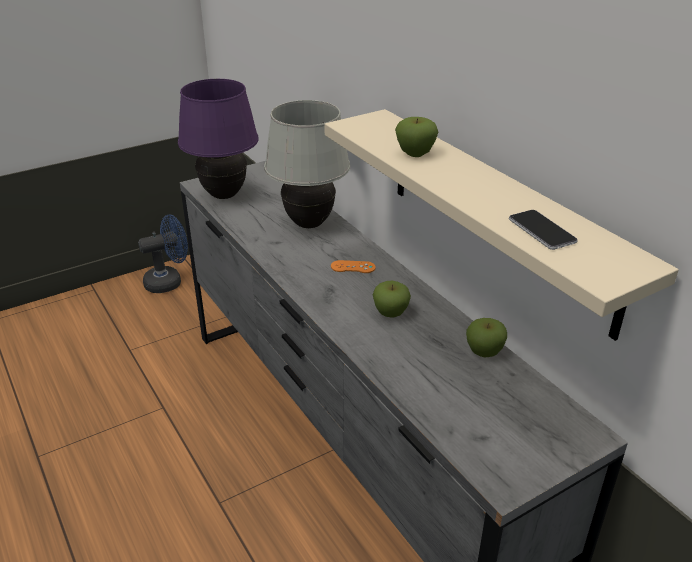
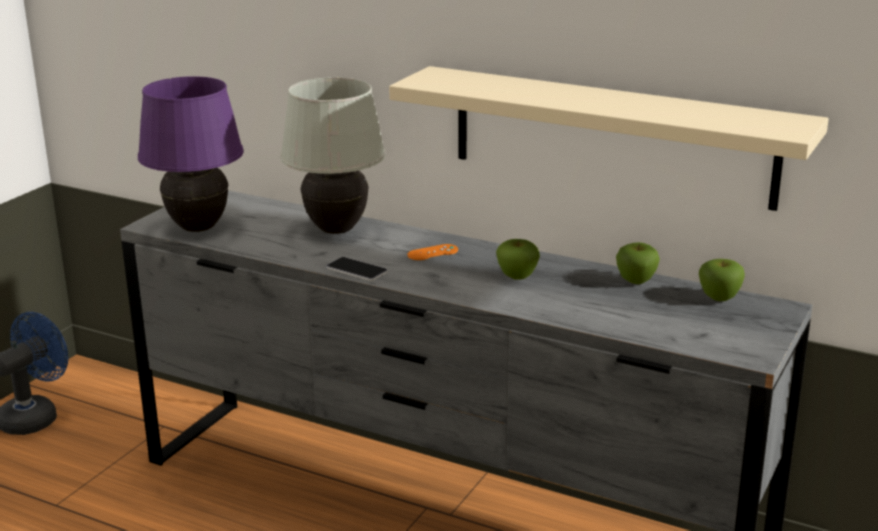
camera: 30 degrees left, 10 degrees down
(415, 154) = (518, 91): apple -> apple (719, 298)
(542, 231) = (704, 116): phone -> phone (356, 270)

